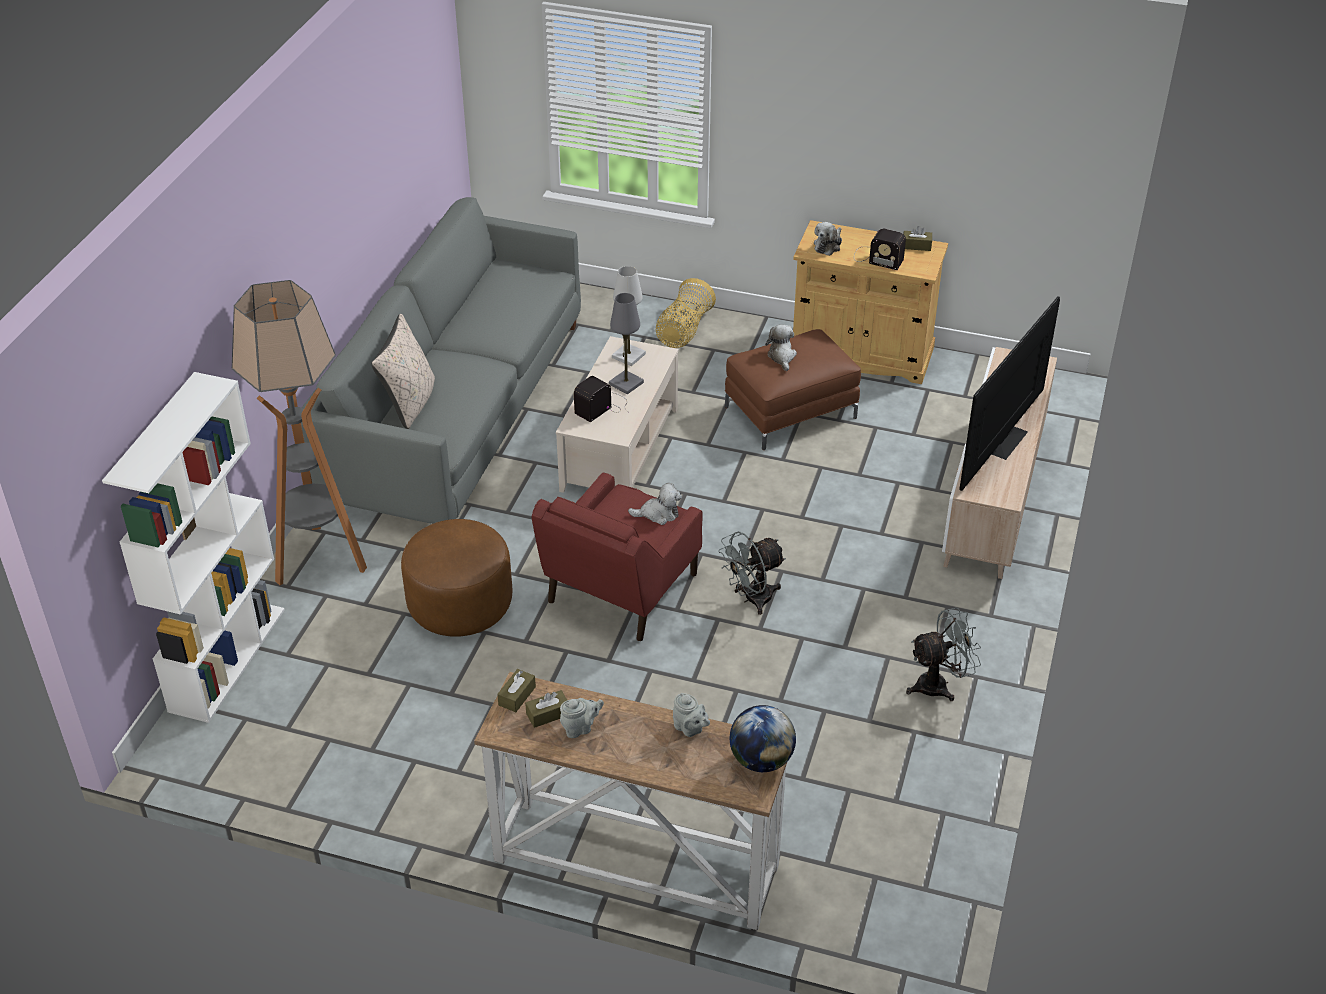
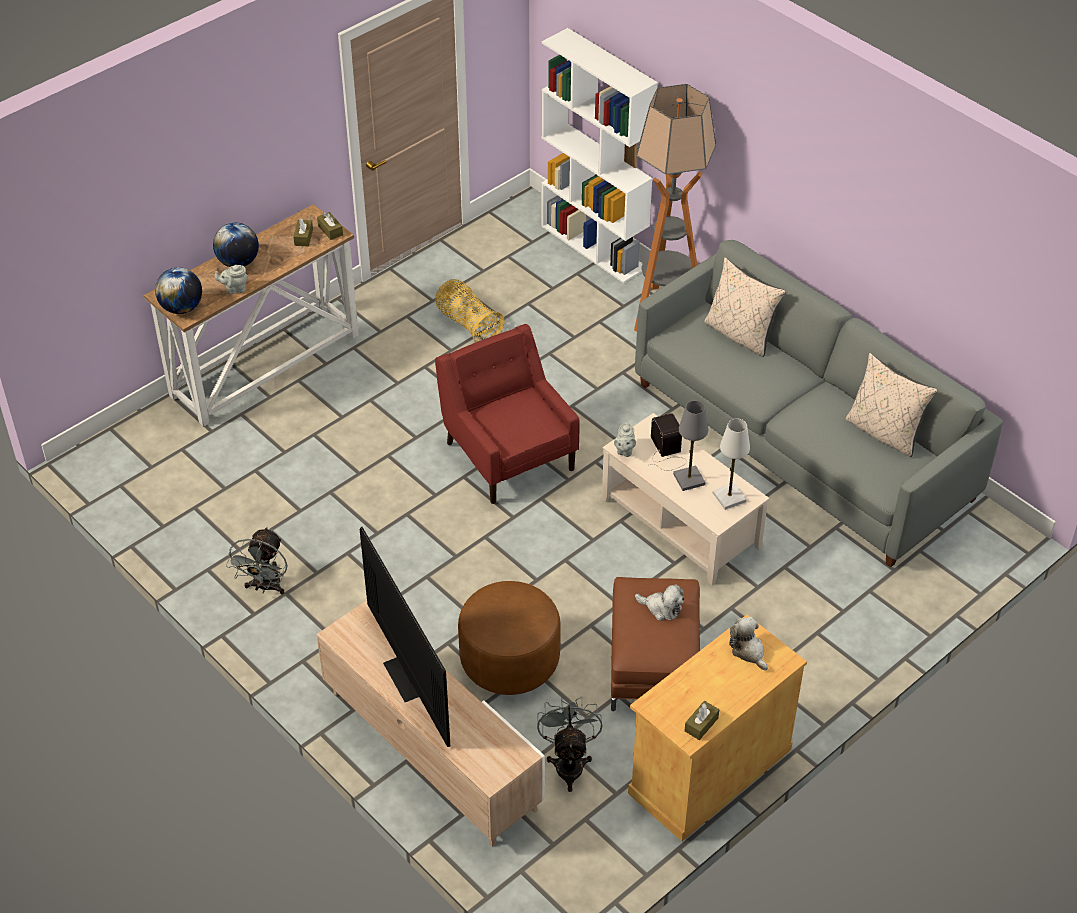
camera: 120 degrees right, 5 degrees up
(460, 604) = (561, 366): brown ottoman -> brown ottoman (510, 659)
(486, 290) = (884, 432): none -> beige pillow
(580, 728) = (280, 246): grey teapot -> grey teapot (624, 451)
(640, 752) = (238, 262): none -> globe
(658, 514) = (514, 439): plush toy -> none
(683, 331) = (836, 645): basket -> basket (468, 324)
(751, 599) = (440, 523): grey fan -> grey fan (569, 763)
(876, 258) = (700, 678): radio -> none

